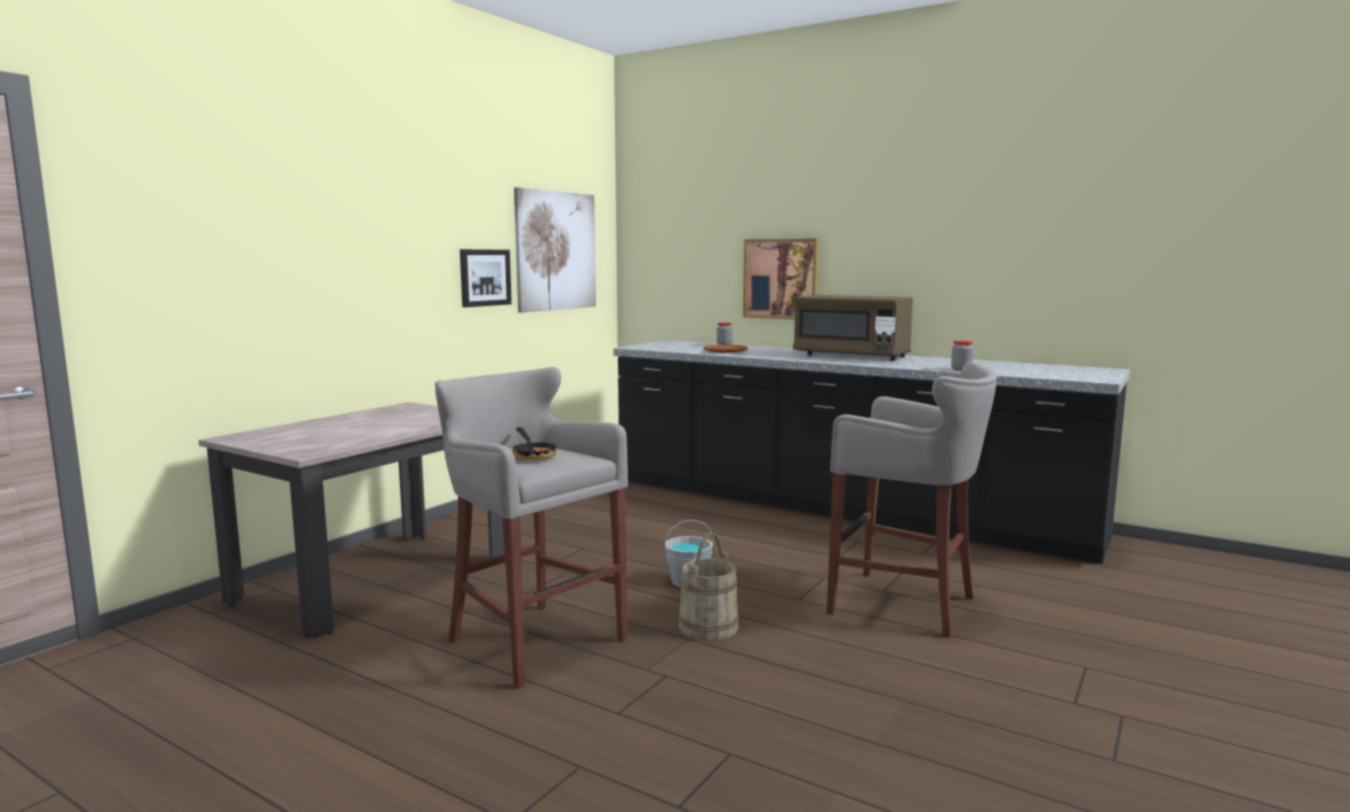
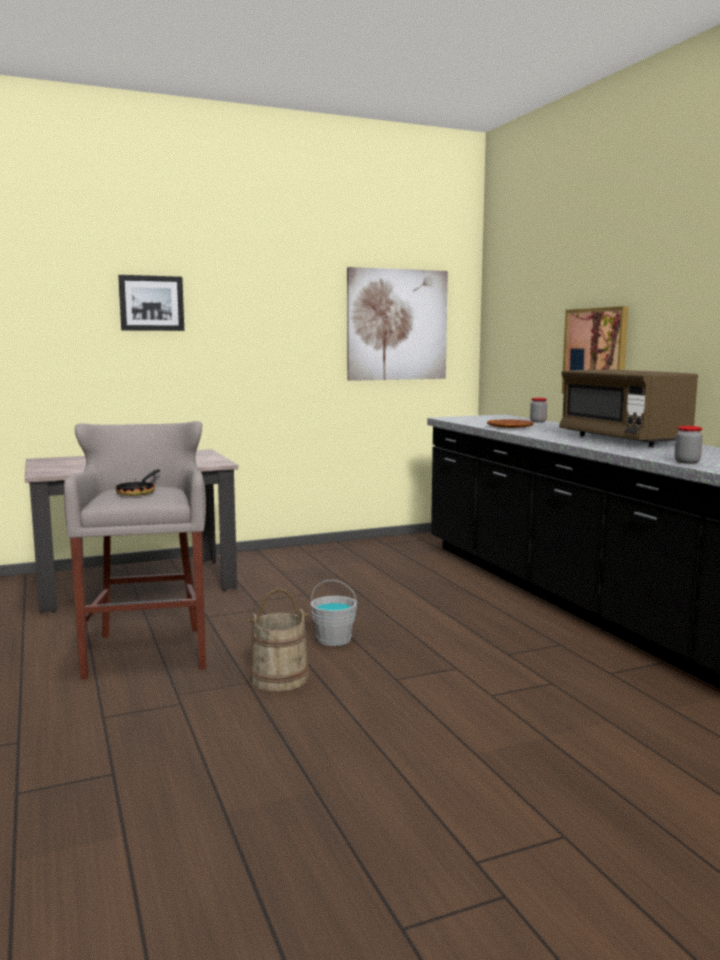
camera: 35 degrees right, 0 degrees up
(484, 277) = (309, 348): picture -> picture (151, 303)
(906, 605) = (488, 714): grey stool -> none

